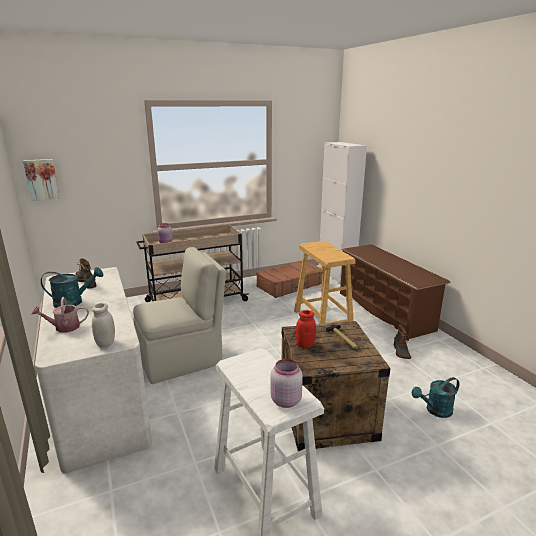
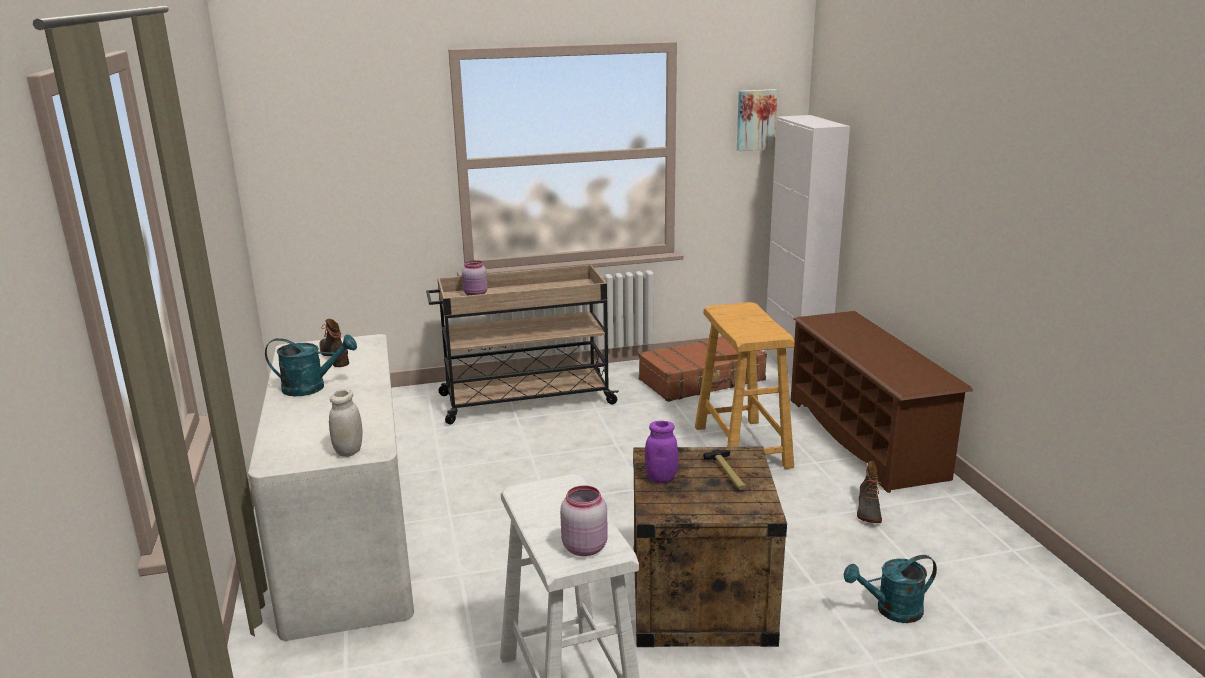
camera: 10 degrees right, 0 degrees up
(42, 179) = (279, 183): picture -> picture (755, 119)
(64, 327) = (293, 424): watering can -> none
(182, 359) = (483, 494): beige chair -> none
(305, 345) = (661, 478): red jar -> purple jar

